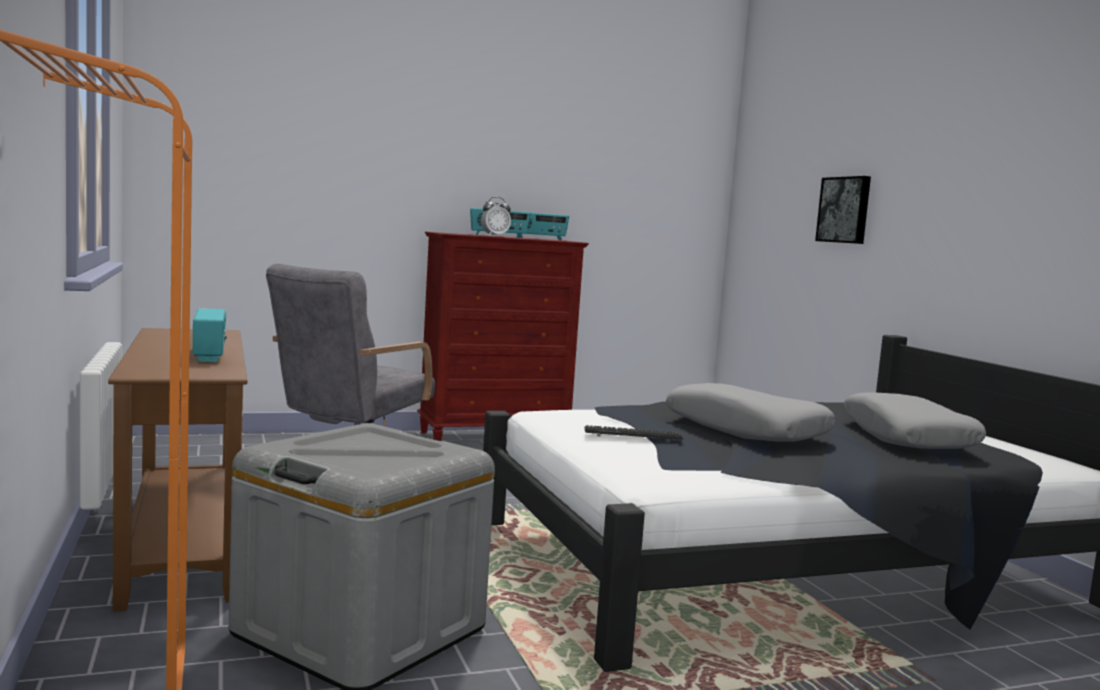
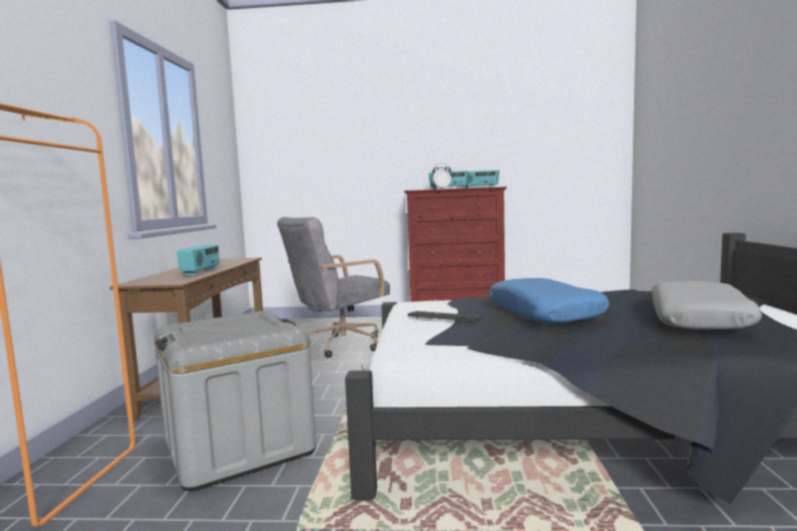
camera: 25 degrees right, 0 degrees up
(746, 429) = (544, 313): grey pillow -> blue pillow
(845, 210) = (700, 135): picture -> none

